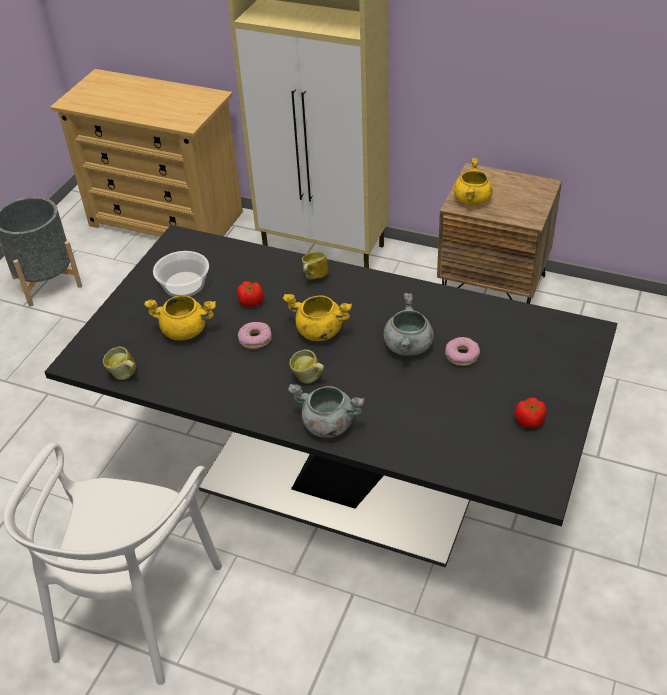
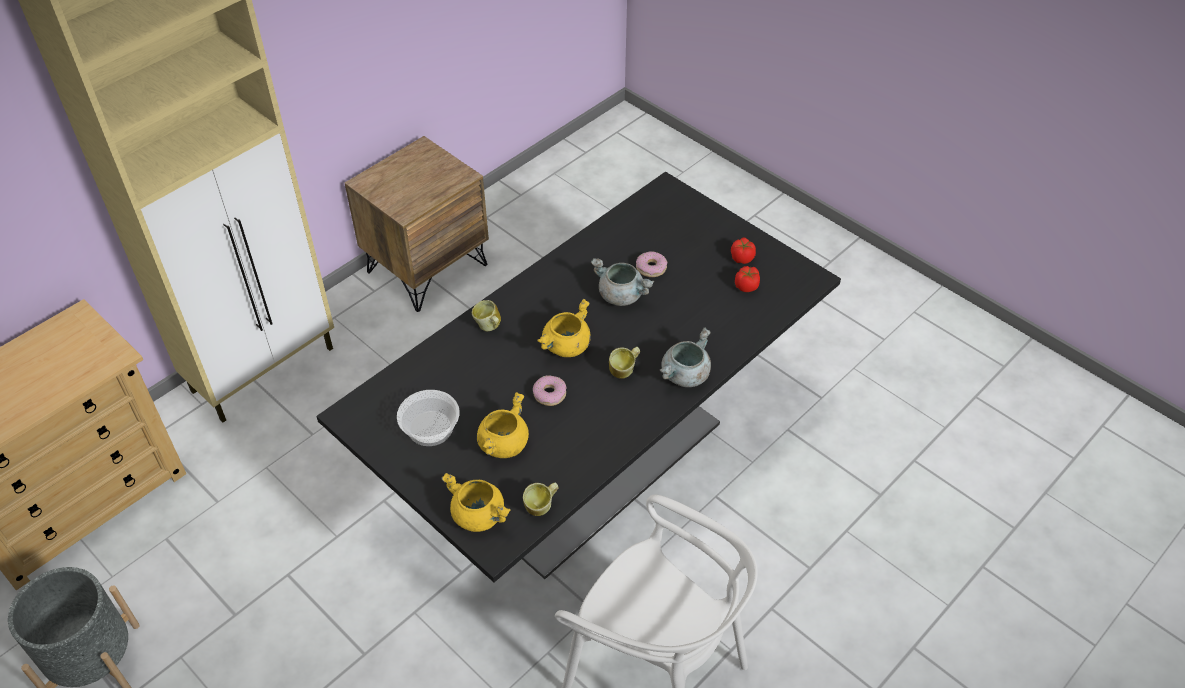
camera: 70 degrees left, 5 degrees up
(251, 302) = (494, 382): tomato -> tomato (746, 286)
(473, 200) = (407, 199): yellow cooking pot -> yellow cooking pot (480, 515)

